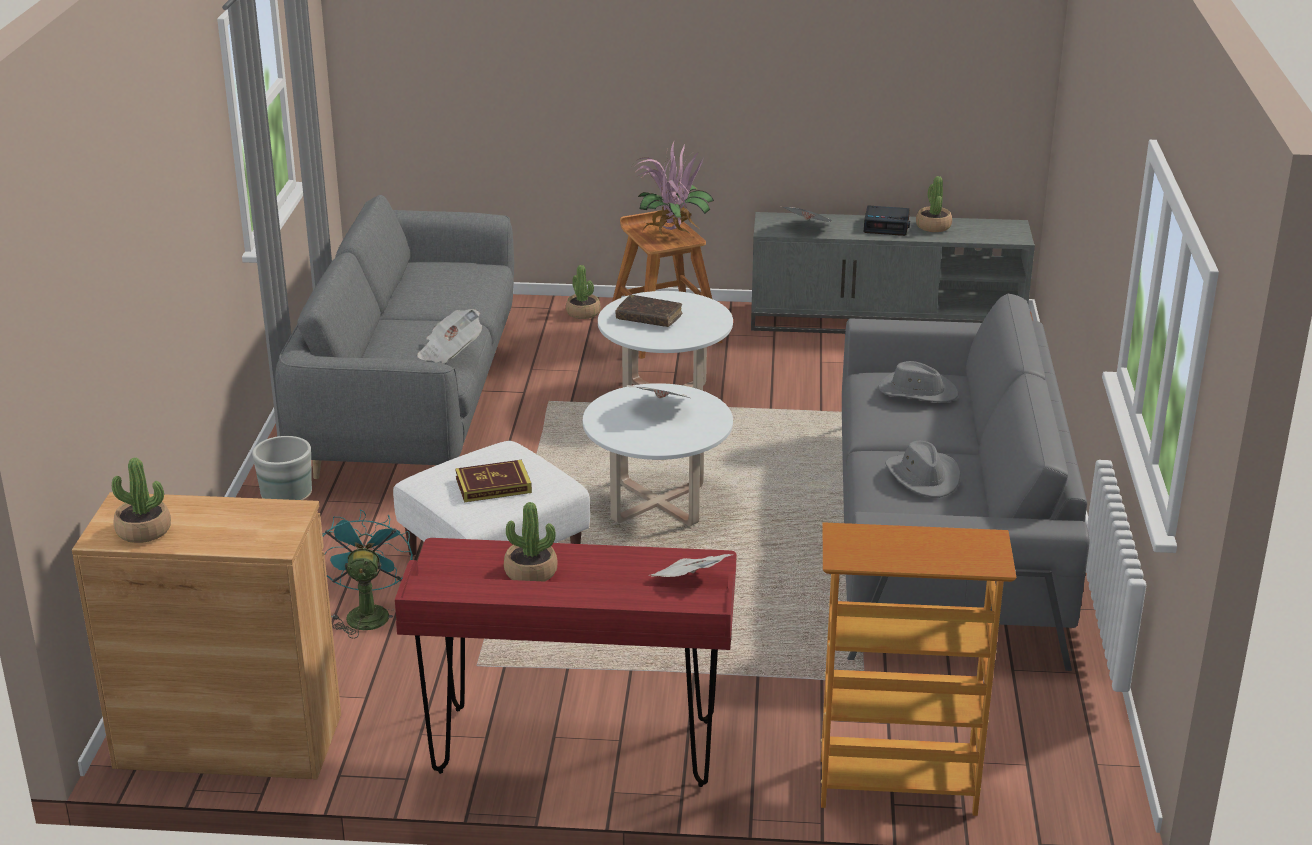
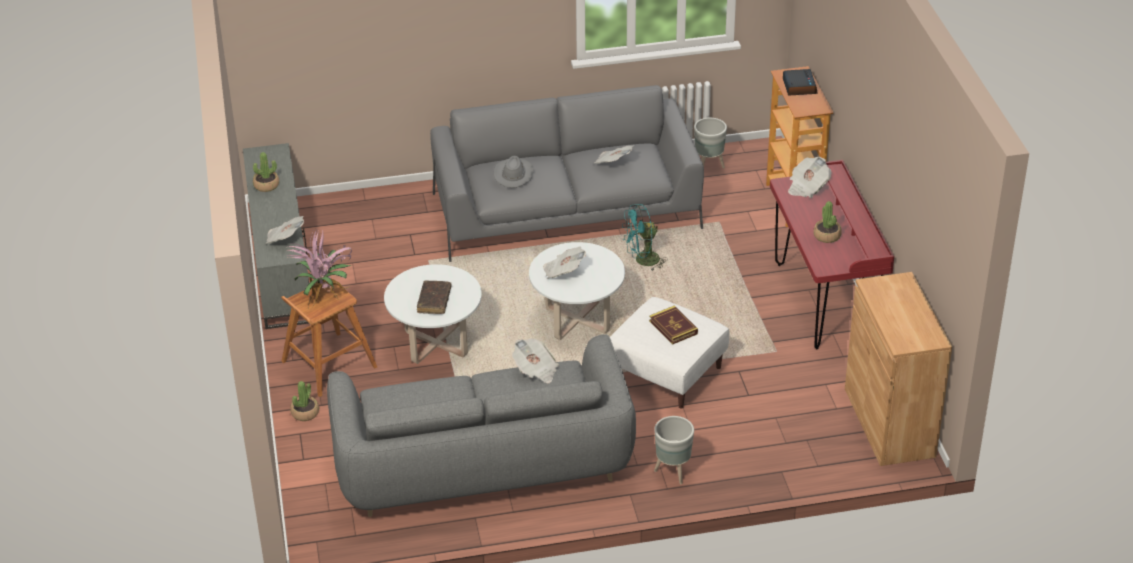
camera: 105 degrees left, 10 degrees up
(143, 531) = (921, 328): potted plant -> none
(366, 612) = (750, 407): turquoise fan -> turquoise fan (642, 261)
(887, 226) = (271, 205): alarm clock -> alarm clock (799, 86)
(923, 477) = (613, 163): grey hat -> newspaper
(1049, 707) = (709, 166): none -> grey planter

